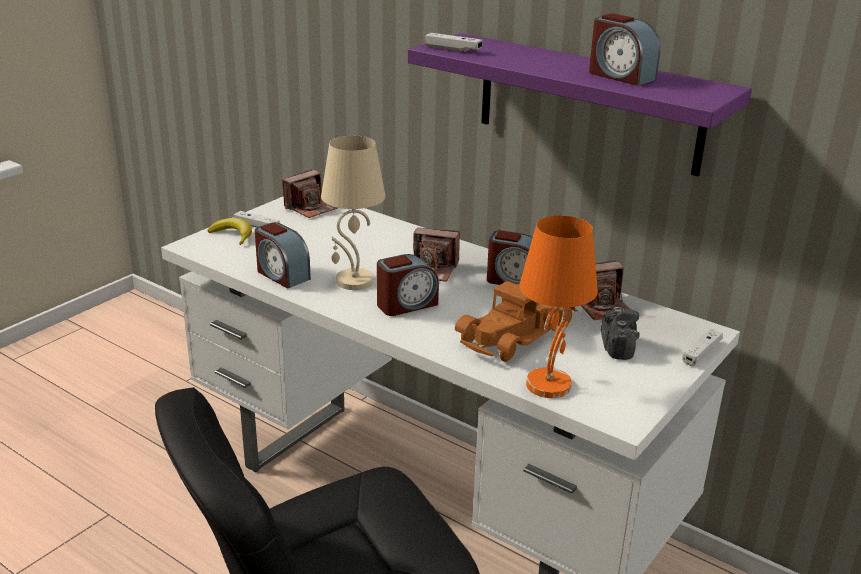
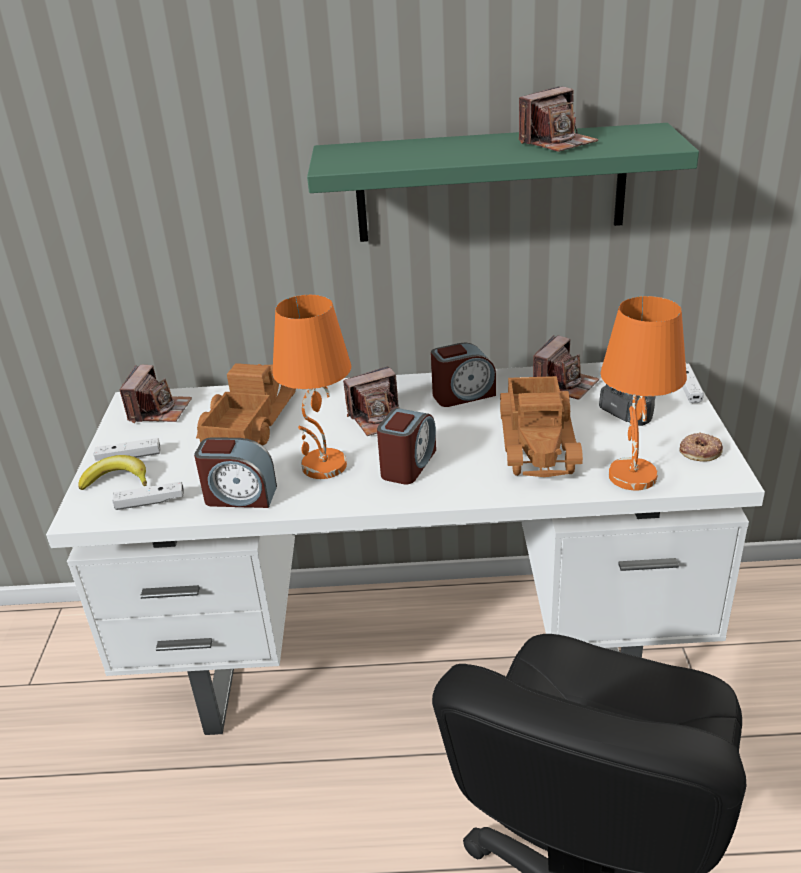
camera: 35 degrees left, 5 degrees up
(353, 281) = (324, 466): beige table lamp -> orange table lamp
(354, 235) = (250, 419): none -> toy truck
(453, 49) = (355, 163): white game controller -> white game controller (150, 502)
(588, 103) = (490, 184): purple shelf -> green shelf
(620, 76) = (557, 143): alarm clock -> camera
(632, 396) = (700, 451): none -> donut

